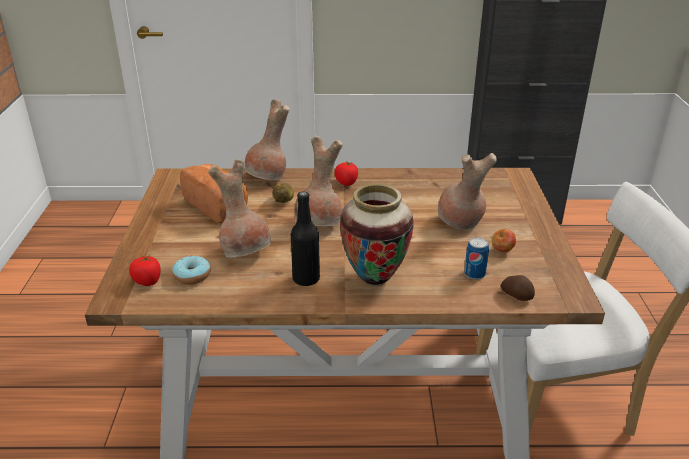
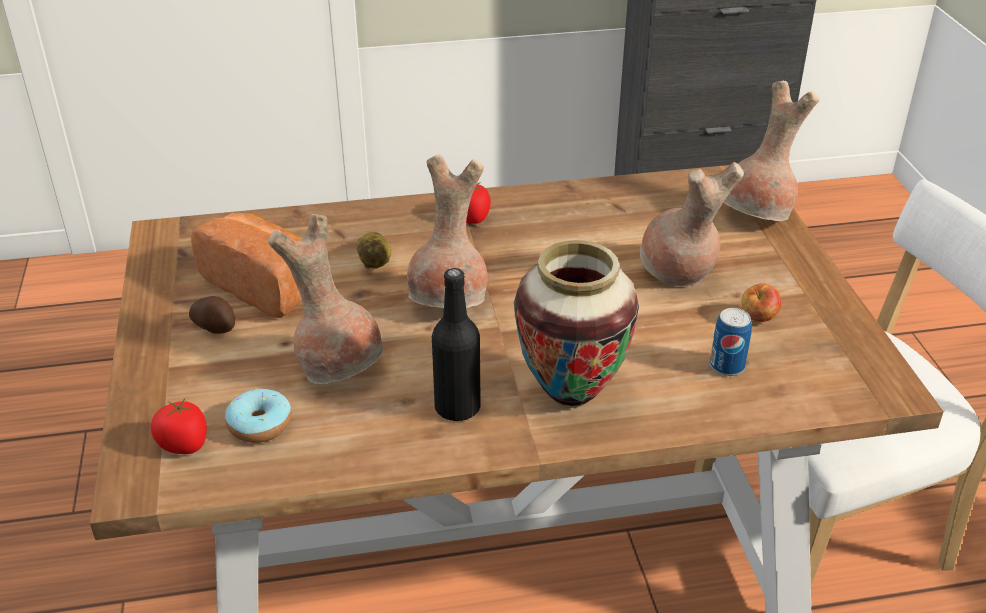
camera: 10 degrees left, 5 degrees up
(268, 178) = (335, 222): brown vase -> brown vase (759, 215)
(517, 295) = (803, 396): potato -> potato (215, 326)

